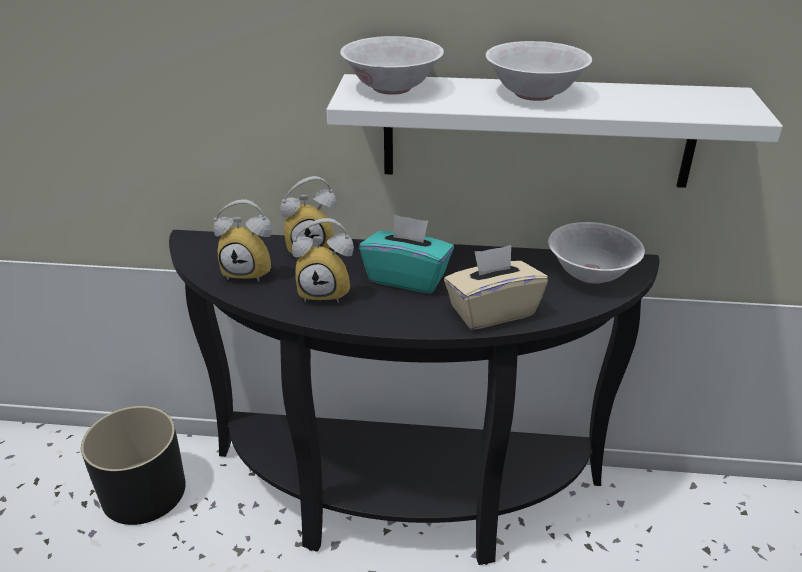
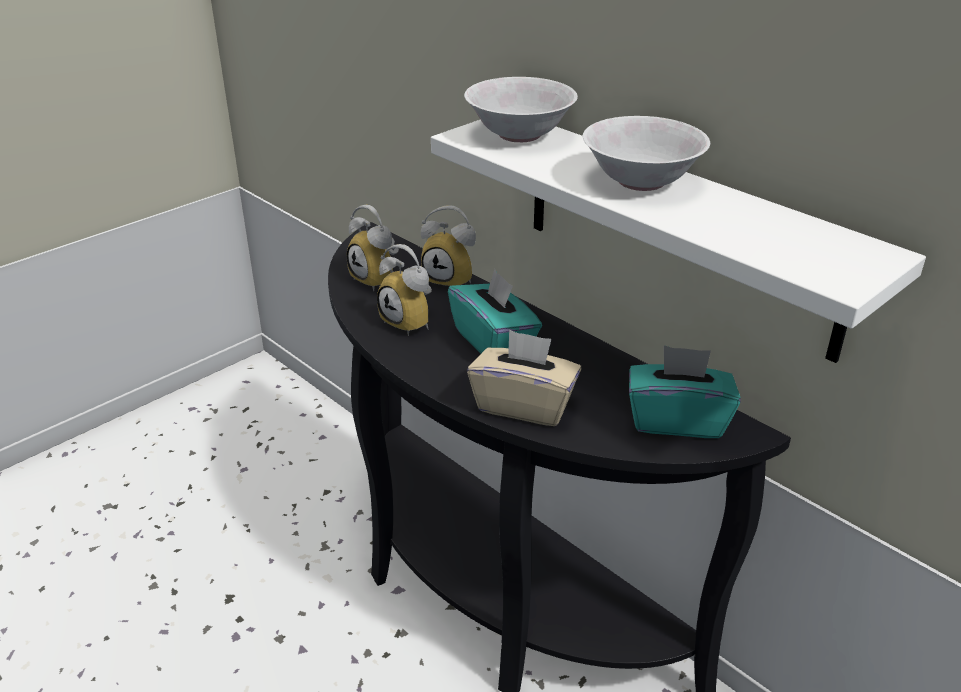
camera: 40 degrees right, 0 degrees up
(144, 492) = (303, 459): black planter -> none
(591, 274) = (677, 420): white bowl -> turquoise tissue box

